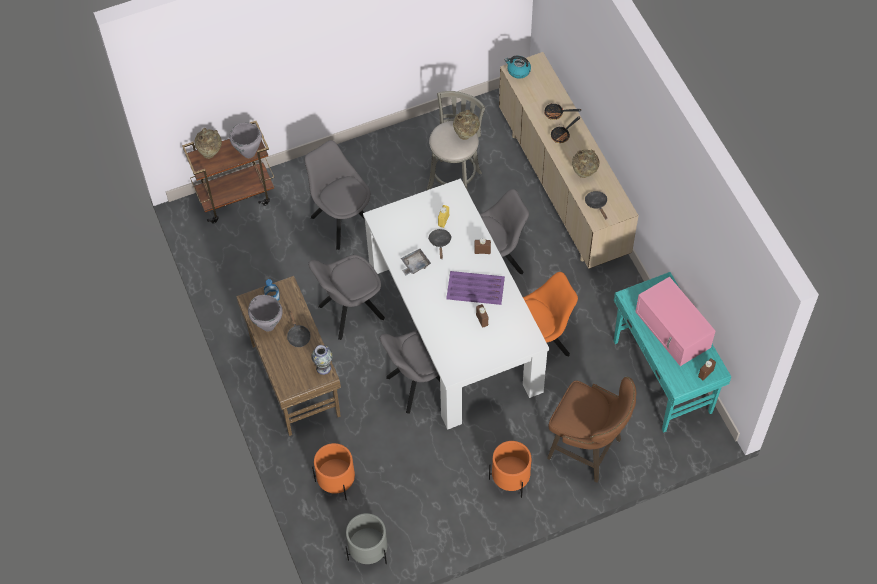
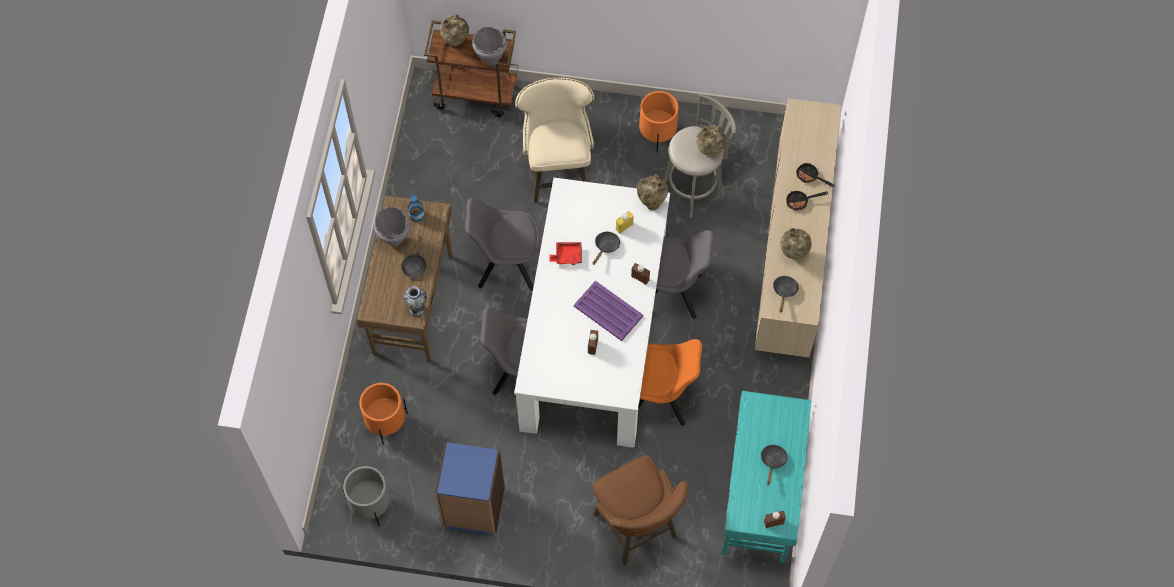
camera: 30 degrees right, 5 degrees up
(342, 221) = (558, 172): grey chair -> beige stool
(415, 265) = (567, 256): grey tray -> red tray
(451, 192) = (651, 202): none -> beige vase
(452, 507) = (473, 508): none -> blue bookcase
(510, 479) = (545, 514): orange planter -> orange planter (657, 134)
(518, 71) = (802, 112): kettle -> none
(674, 330) = (773, 461): pink microwave -> black frying pan

